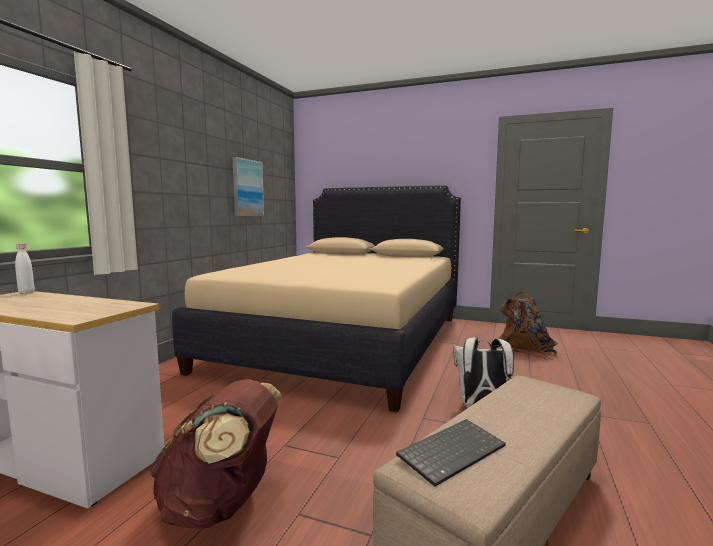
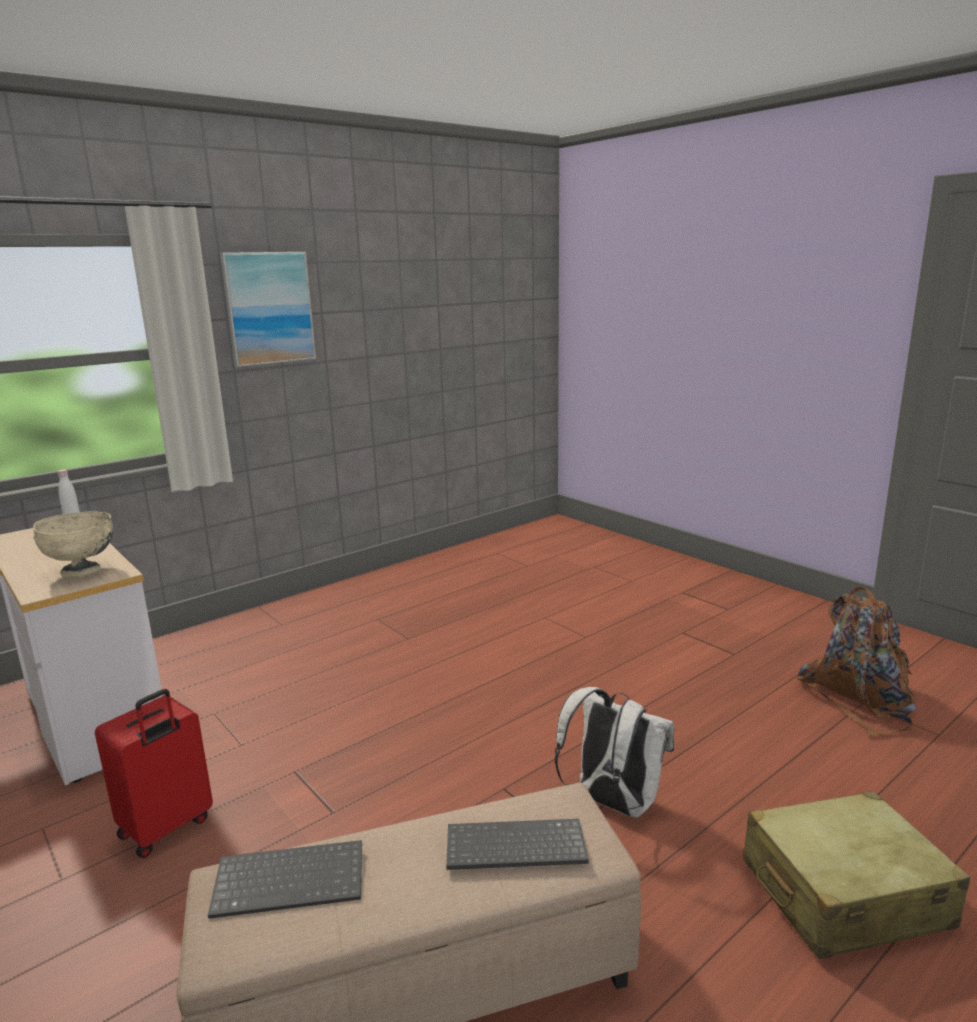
camera: 30 degrees right, 10 degrees up
(96, 307) = (82, 571): none -> beige bowl
(221, 505) = (167, 828): brown backpack -> red suitcase
(247, 188) = (444, 332): picture -> picture (268, 308)
(344, 341) = (548, 607): beige bed -> none
(538, 404) = (513, 849): none -> keyboard
(612, 413) = (843, 894): none -> beige suitcase

